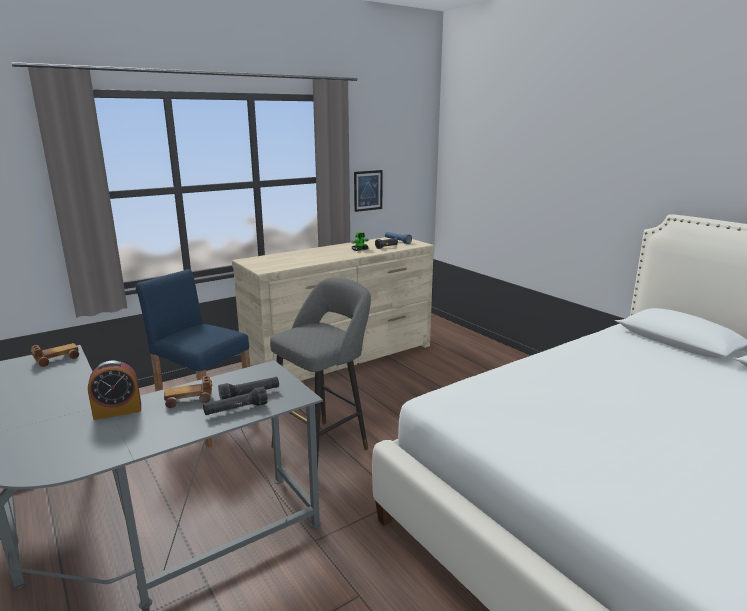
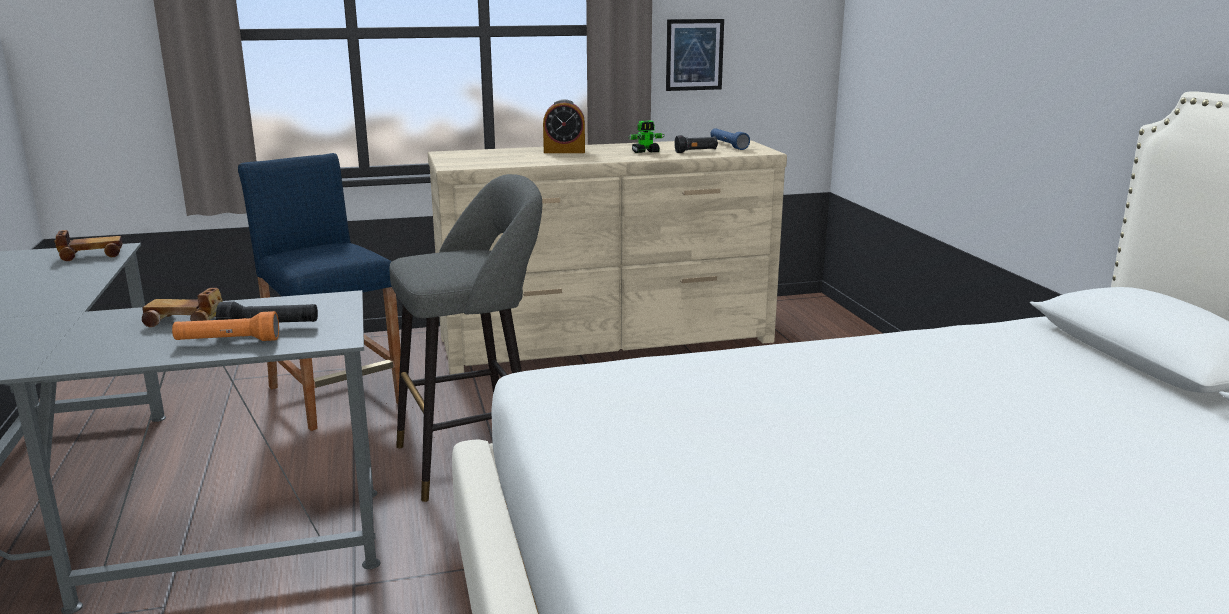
camera: 20 degrees right, 0 degrees up
(117, 411) = (84, 321): alarm clock -> alarm clock (564, 151)
(236, 410) = (227, 341): black flashlight -> orange flashlight

